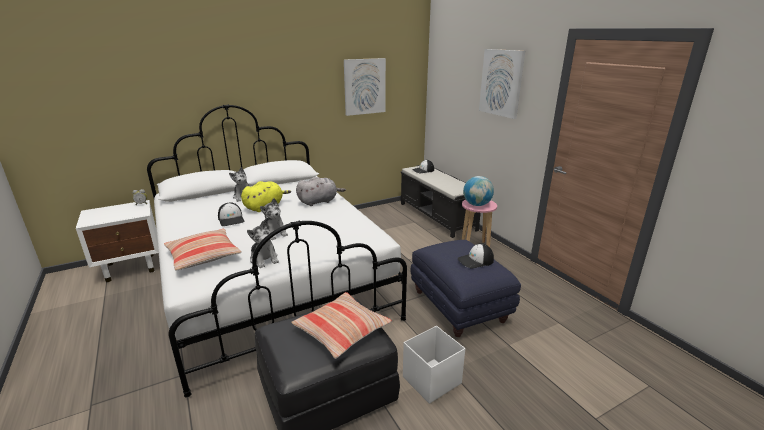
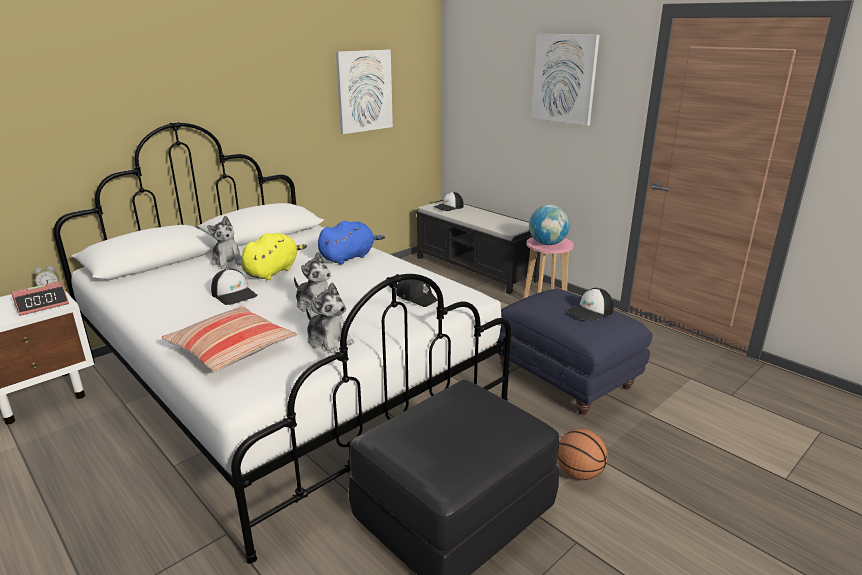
camera: 15 degrees left, 0 degrees up
(132, 212) = (42, 304): none -> alarm clock
(319, 201) = (349, 257): grey plush toy -> blue plush toy
(342, 235) = (417, 297): none -> black cap
(342, 330) = (479, 421): pillow -> none
(431, 380) = (579, 473): white storage box -> basketball

